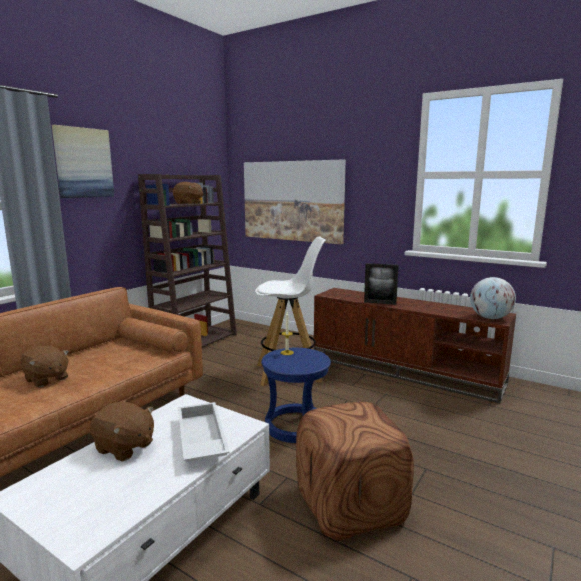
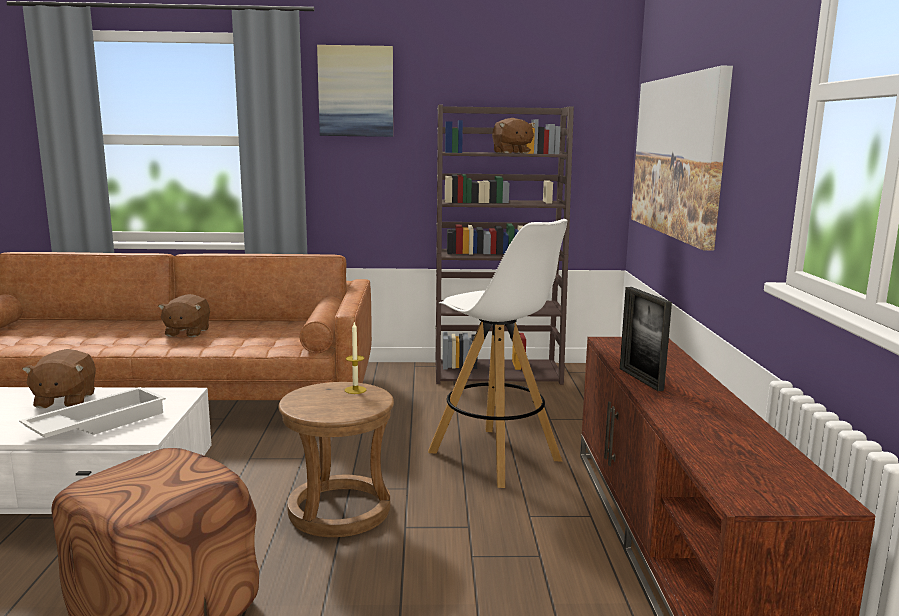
camera: 55 degrees right, 0 degrees up
(296, 425) = (340, 510): blue stool -> brown stool
(490, 318) = (750, 486): globe -> none

